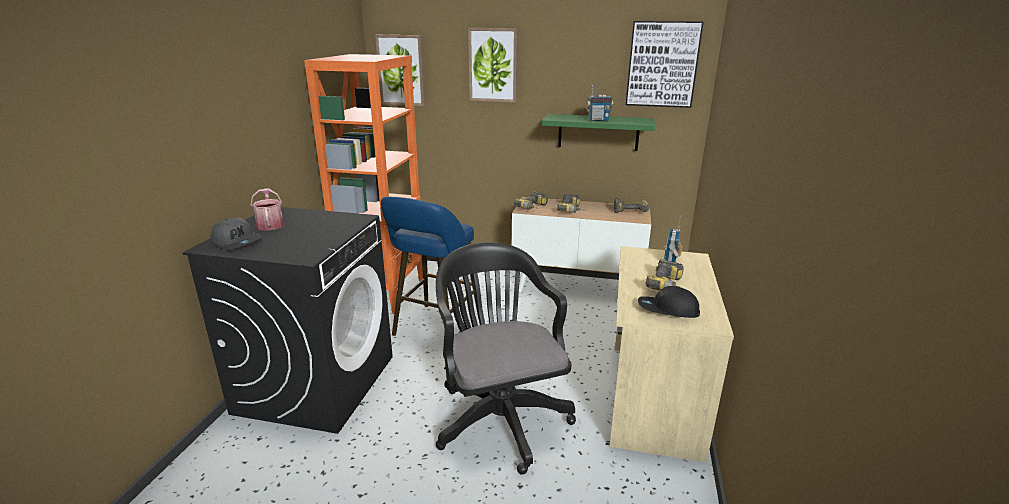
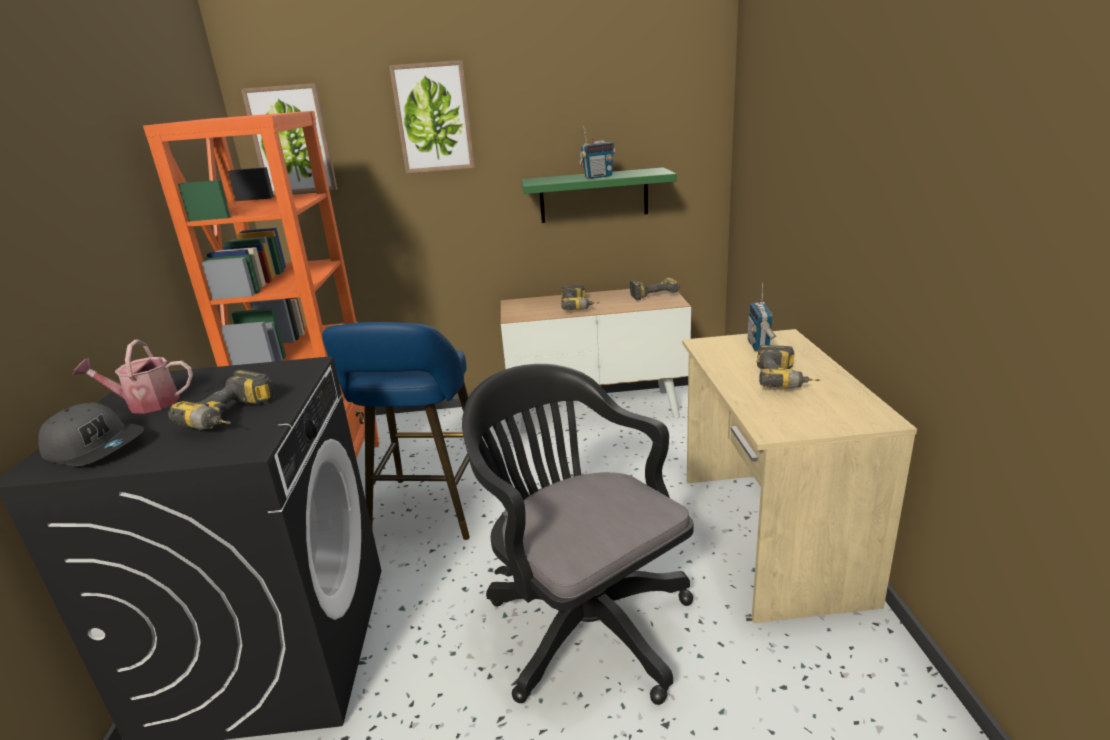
camera: 15 degrees left, 0 degrees up
(270, 224) = (146, 404): watering can -> watering can turned 60 degrees counterclockwise
(533, 208) = (526, 312): power drill -> power drill (234, 418)
(662, 64) = (667, 93): picture -> none
(667, 310) = (809, 412): black cap -> none

